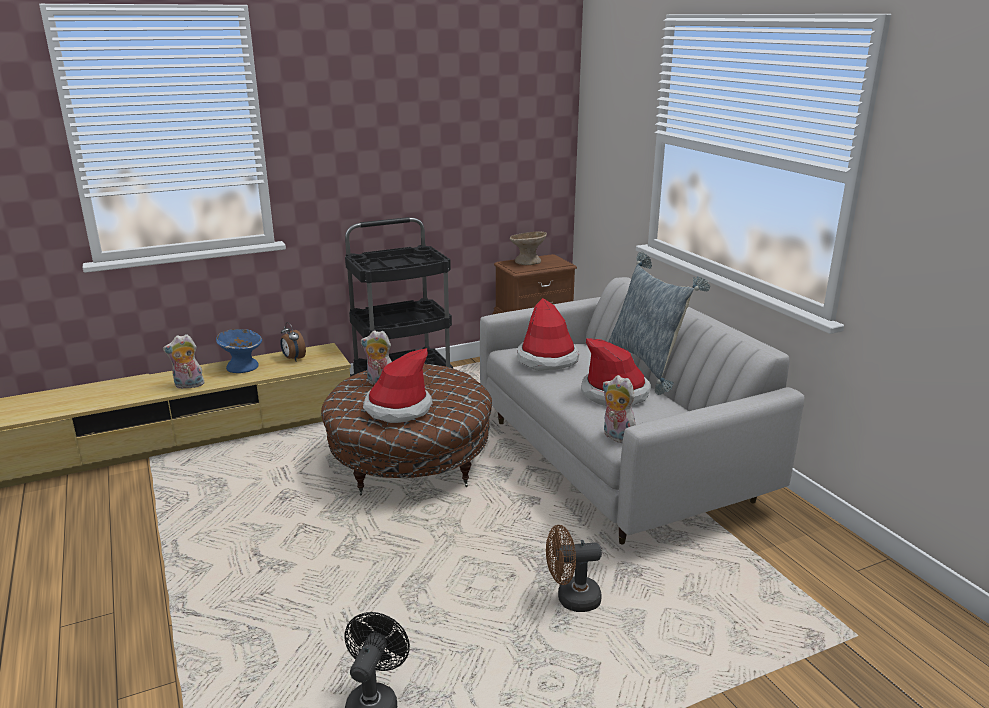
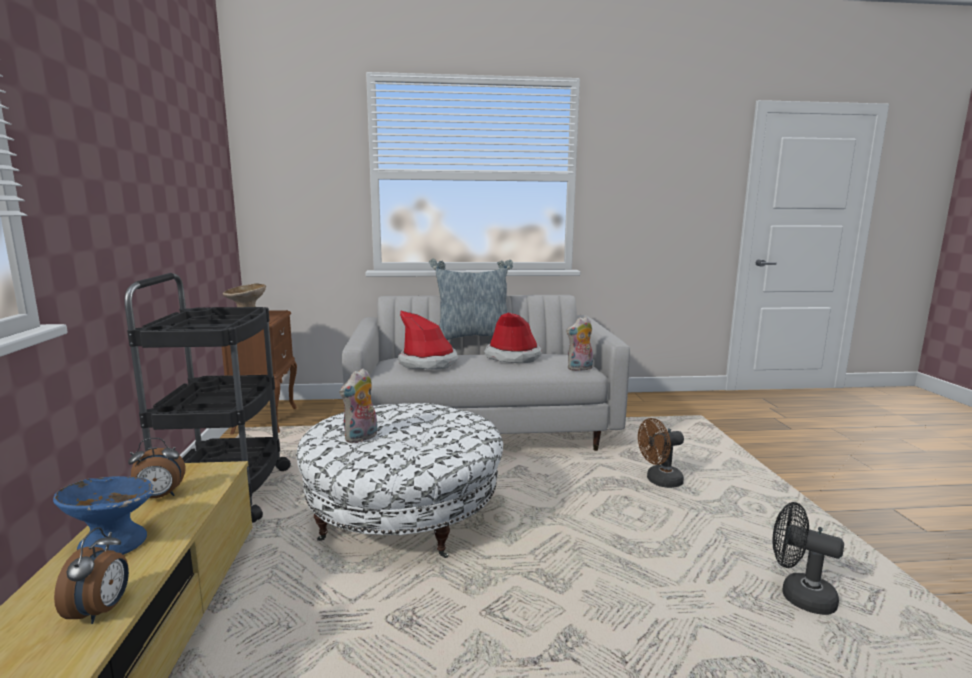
camera: 70 degrees left, 10 degrees down
(188, 386) = (101, 611): plush toy -> alarm clock
(398, 408) = (442, 435): hat -> none
(410, 463) = (403, 516): brown ottoman -> white ottoman
(571, 599) = (659, 481): brown fan -> brown fan turned 60 degrees clockwise

